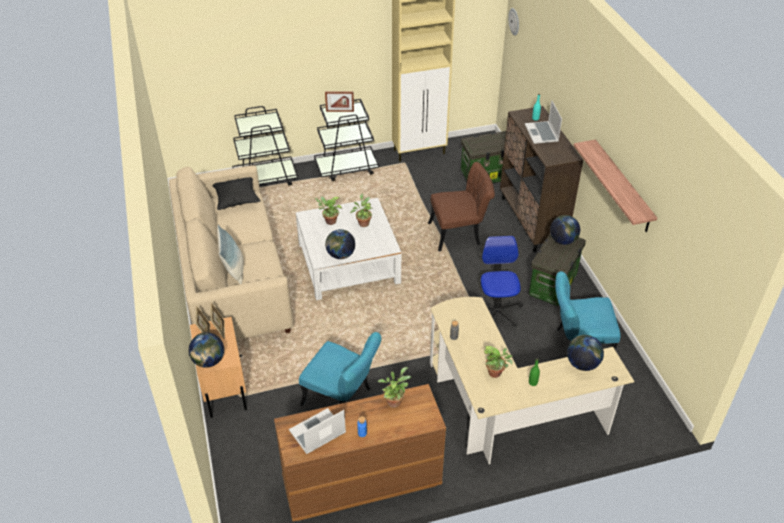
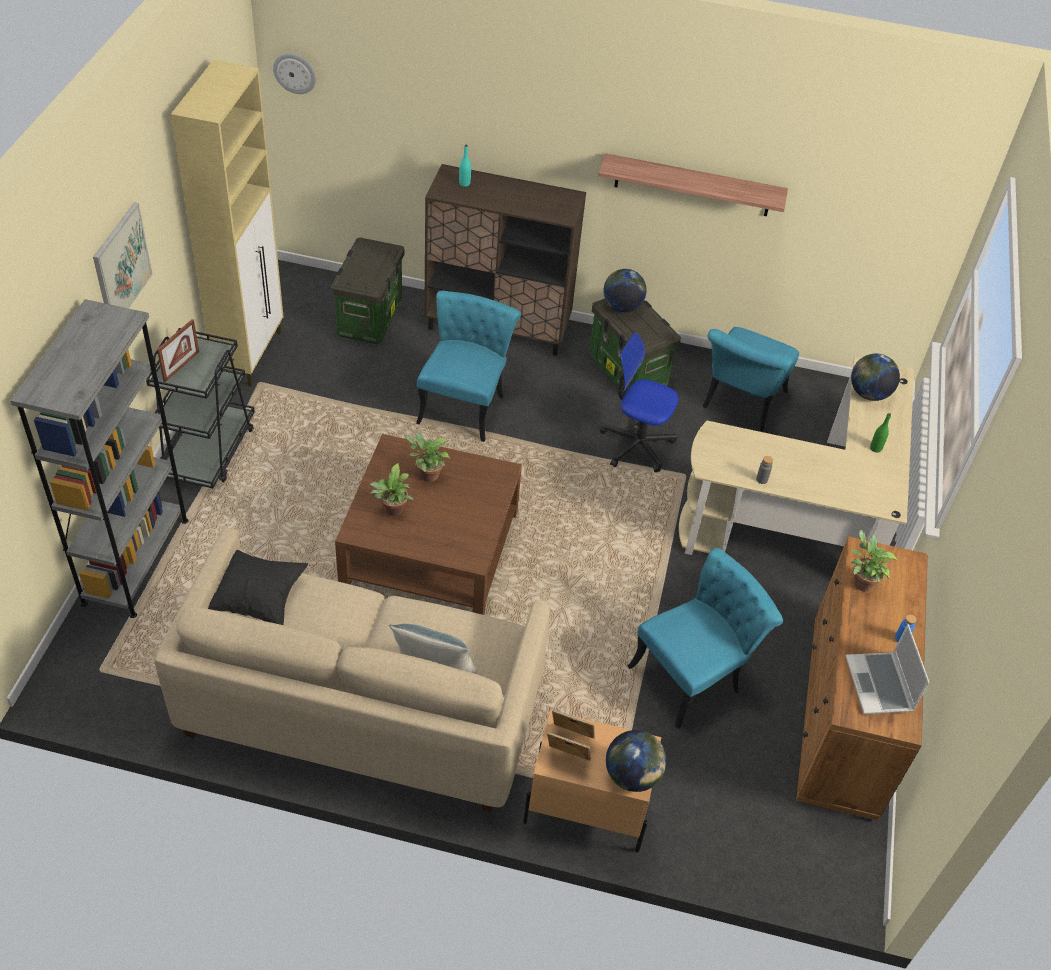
camera: 65 degrees left, 5 degrees up
(266, 179) = (136, 561): black cart -> grey bookcase
(325, 41) = (121, 265): none -> picture
(340, 255) = (479, 531): globe -> none
(348, 263) = (430, 548): white coffee table -> brown coffee table
(460, 233) = (465, 403): brown chair -> turquoise chair
(496, 373) = (844, 472): potted plant -> none
(542, 133) = (503, 195): laptop -> none

